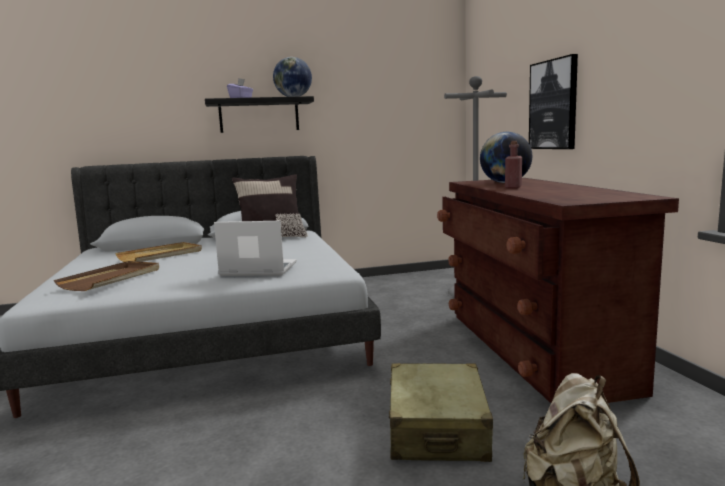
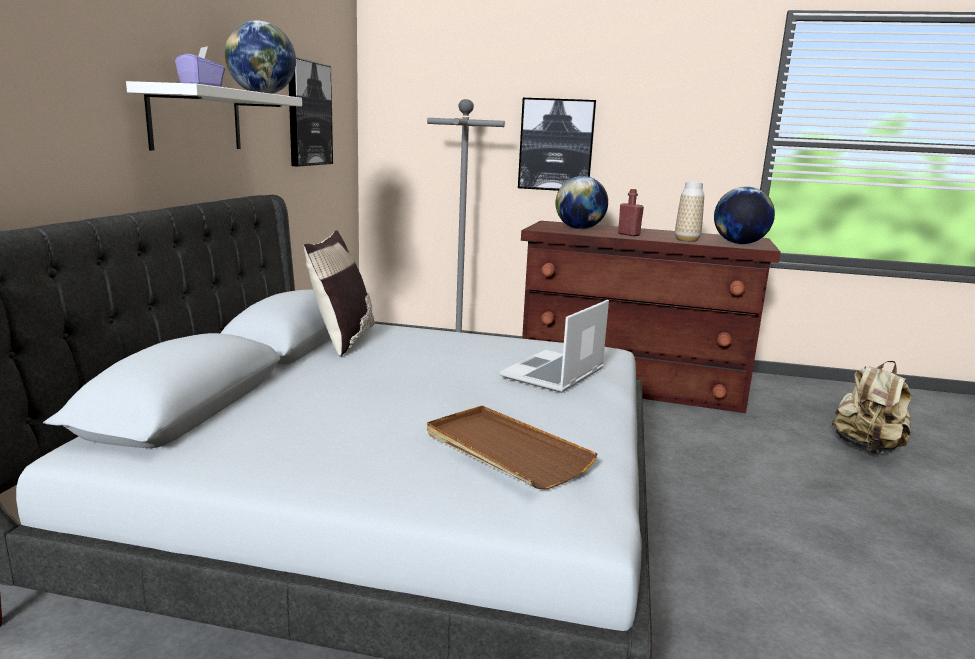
camera: 65 degrees left, 5 degrees up
(161, 255) = (337, 407): beige tray -> none
(259, 115) = (196, 119): black shelf -> white shelf
(383, 104) = (308, 114): none -> picture
(437, 429) = (761, 457): beige suitcase -> none
(534, 193) = (686, 240): none -> vase
(572, 198) = (739, 243): none -> globe

